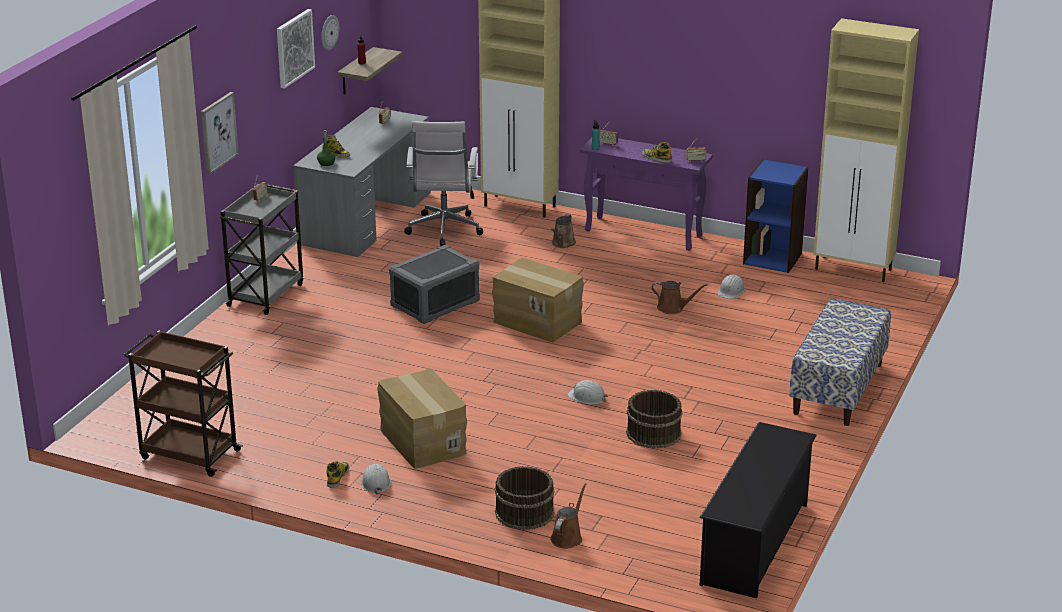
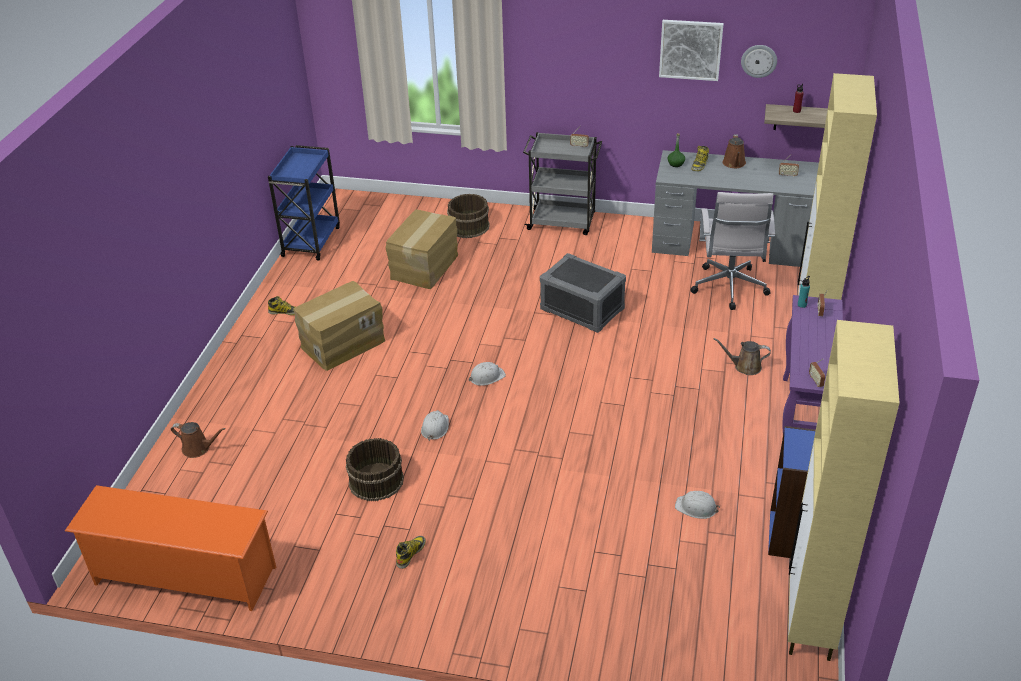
camera: 80 degrees right, 10 degrees up
(188, 454) = (311, 240): brown cart -> blue cart
(218, 132) = (552, 70): picture -> none
(375, 482) = (278, 331): white hard hat -> white hard hat (486, 377)
(444, 231) = (729, 289): white office chair -> white office chair turned 75 degrees counterclockwise
(524, 513) = (235, 417): brown bucket -> brown bucket (468, 226)
(538, 321) = (571, 375): cardboard box -> cardboard box (425, 267)
(656, 158) = (804, 351): boot -> boot (411, 553)
(673, 308) = (636, 465): brown watering can -> brown watering can (734, 164)
(755, 543) = (184, 575): black shoe rack -> orange shoe rack
(838, 389) = (496, 622): bench -> none

